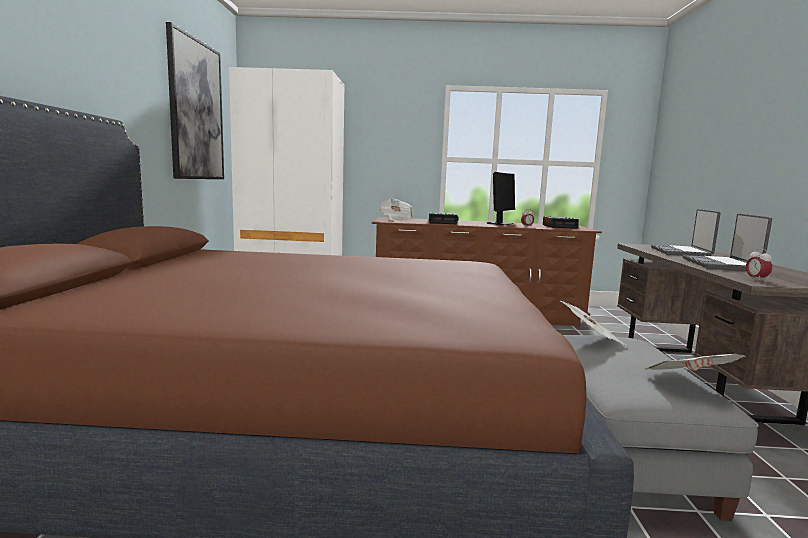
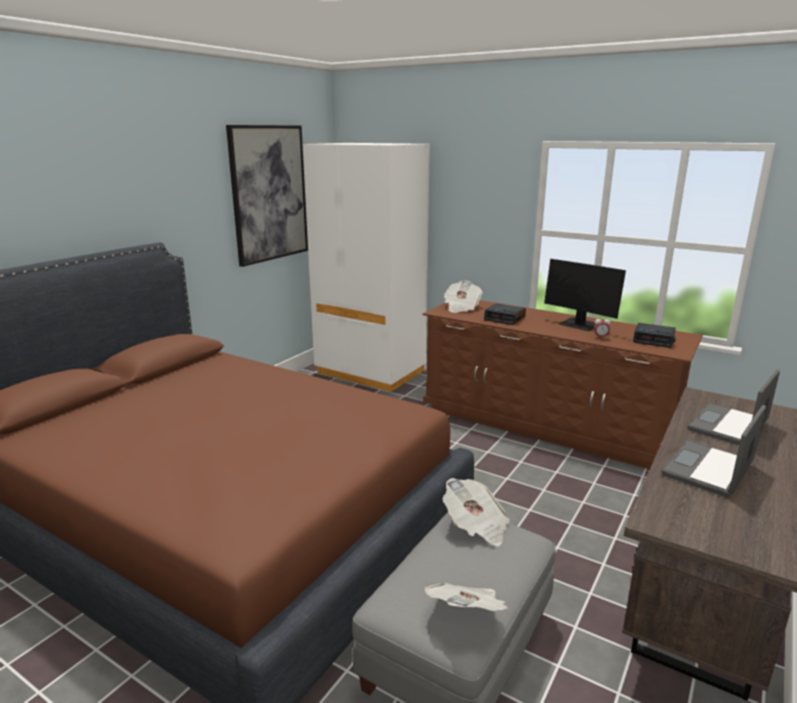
camera: 30 degrees right, 10 degrees up
(500, 223) = (579, 325): monitor -> monitor turned 75 degrees clockwise
(756, 279) = (669, 514): alarm clock -> none

